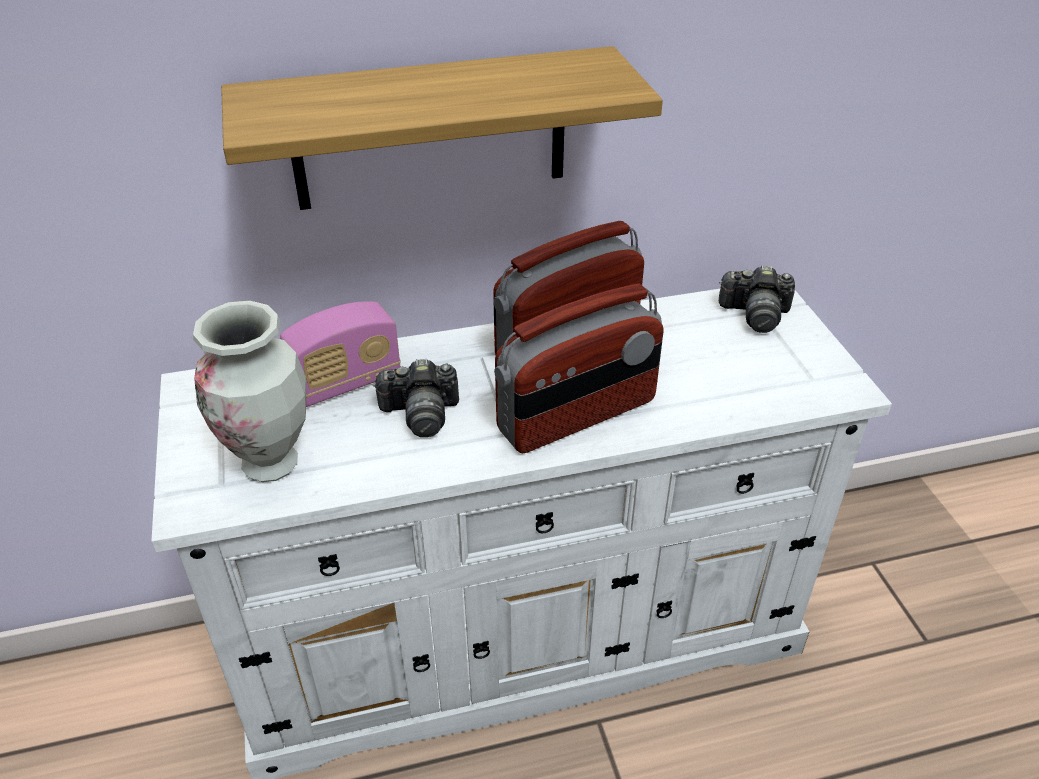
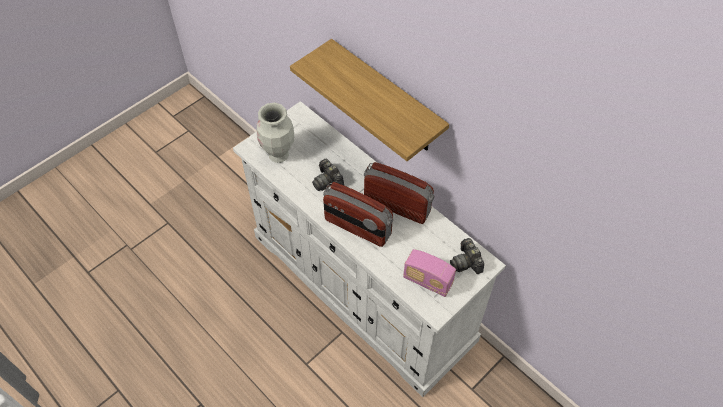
camera: 60 degrees right, 15 degrees up
(346, 382) = (329, 152): radio -> radio (427, 281)

